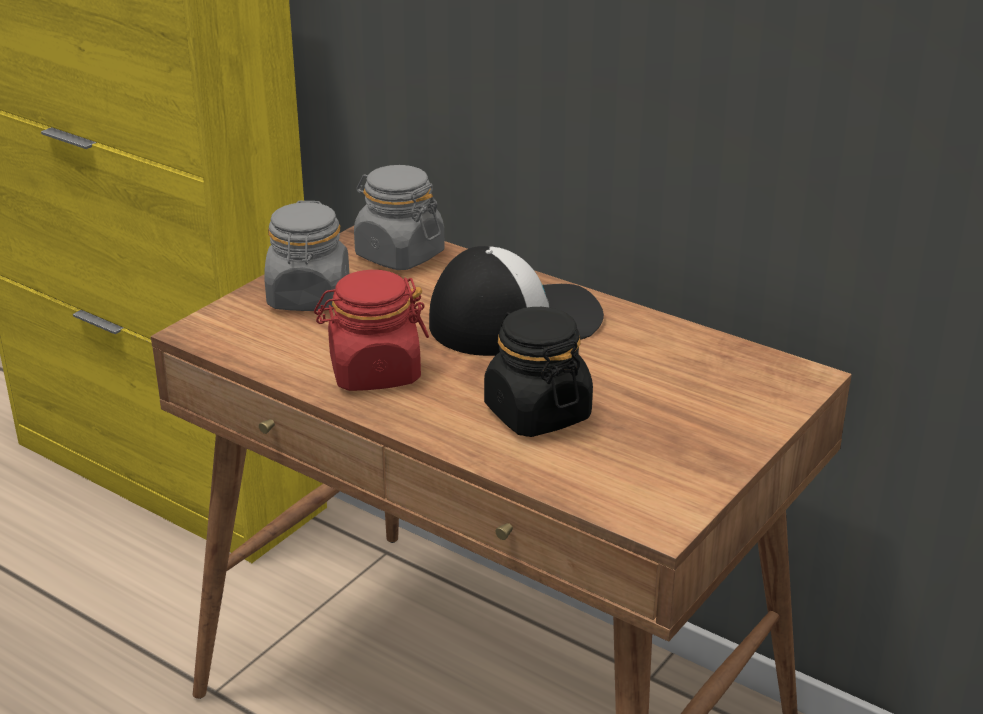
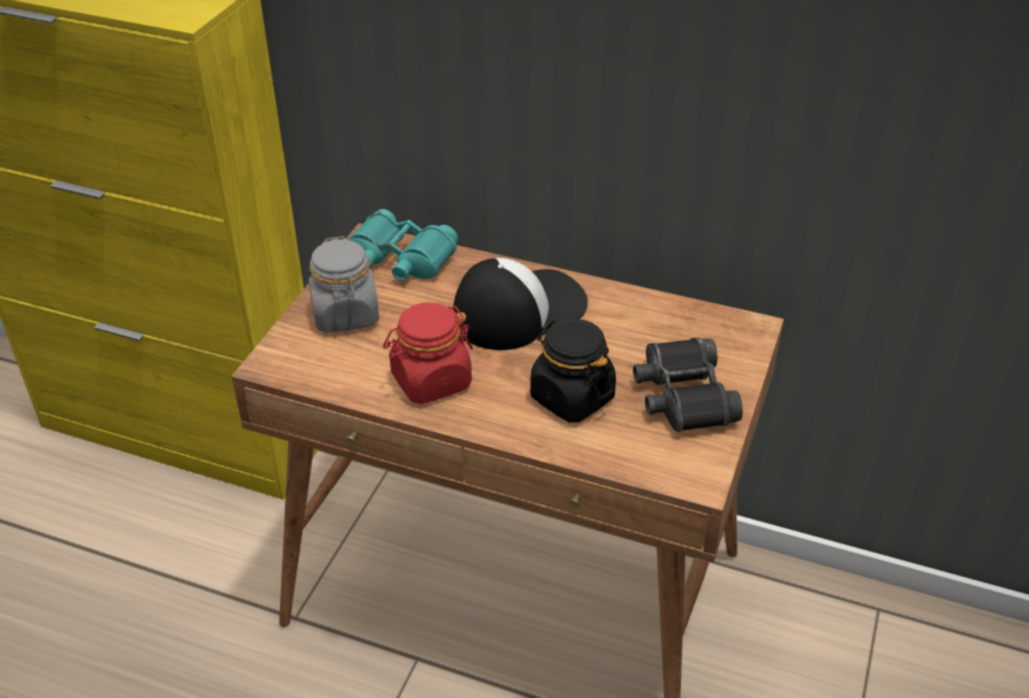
camera: 15 degrees left, 10 degrees up
(399, 255) = (400, 259): grey jar -> turquoise binoculars
(679, 432) = (682, 396): none -> black binoculars

